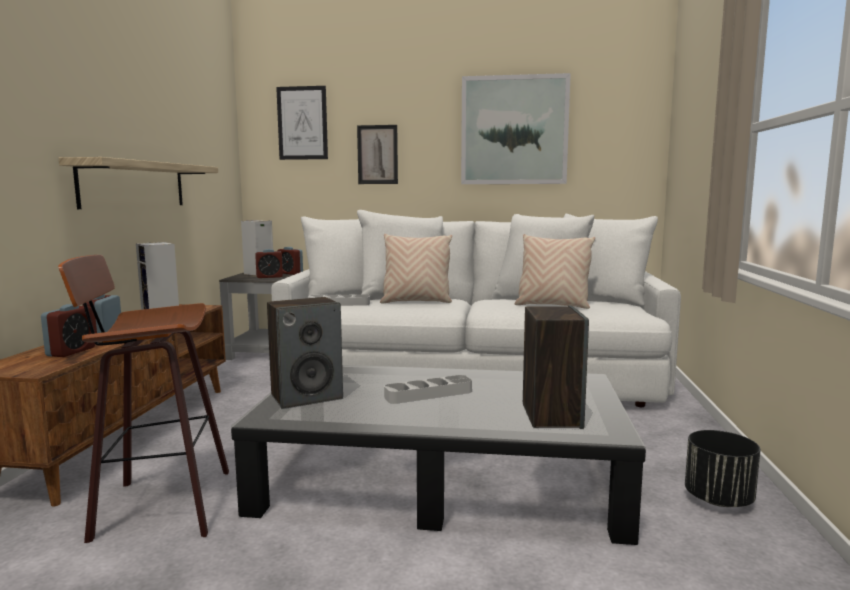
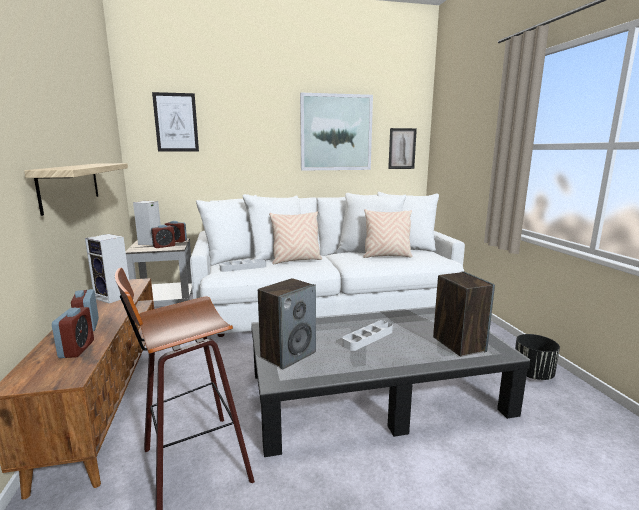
camera: 20 degrees left, 5 degrees up
(377, 154) = (238, 148): picture -> picture (402, 148)

